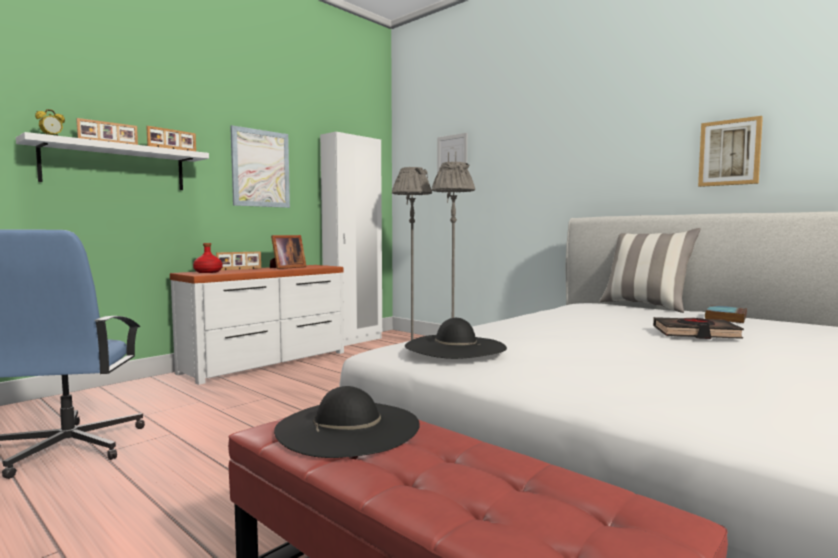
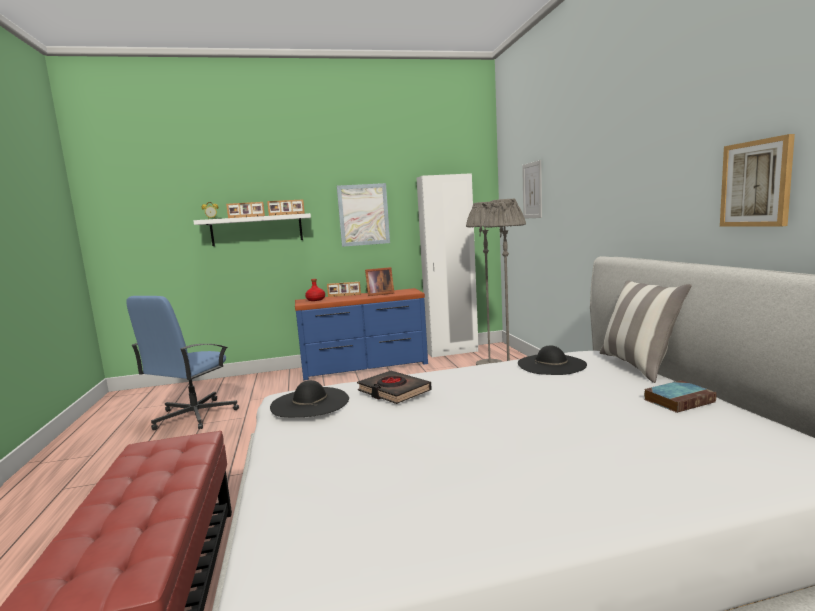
camera: 35 degrees right, 5 degrees up
(267, 363) = (365, 366): white dresser -> blue dresser
(348, 427) = (162, 456): black hat -> black hat (551, 364)
(695, 334) = (558, 421): black book -> black book (393, 391)

